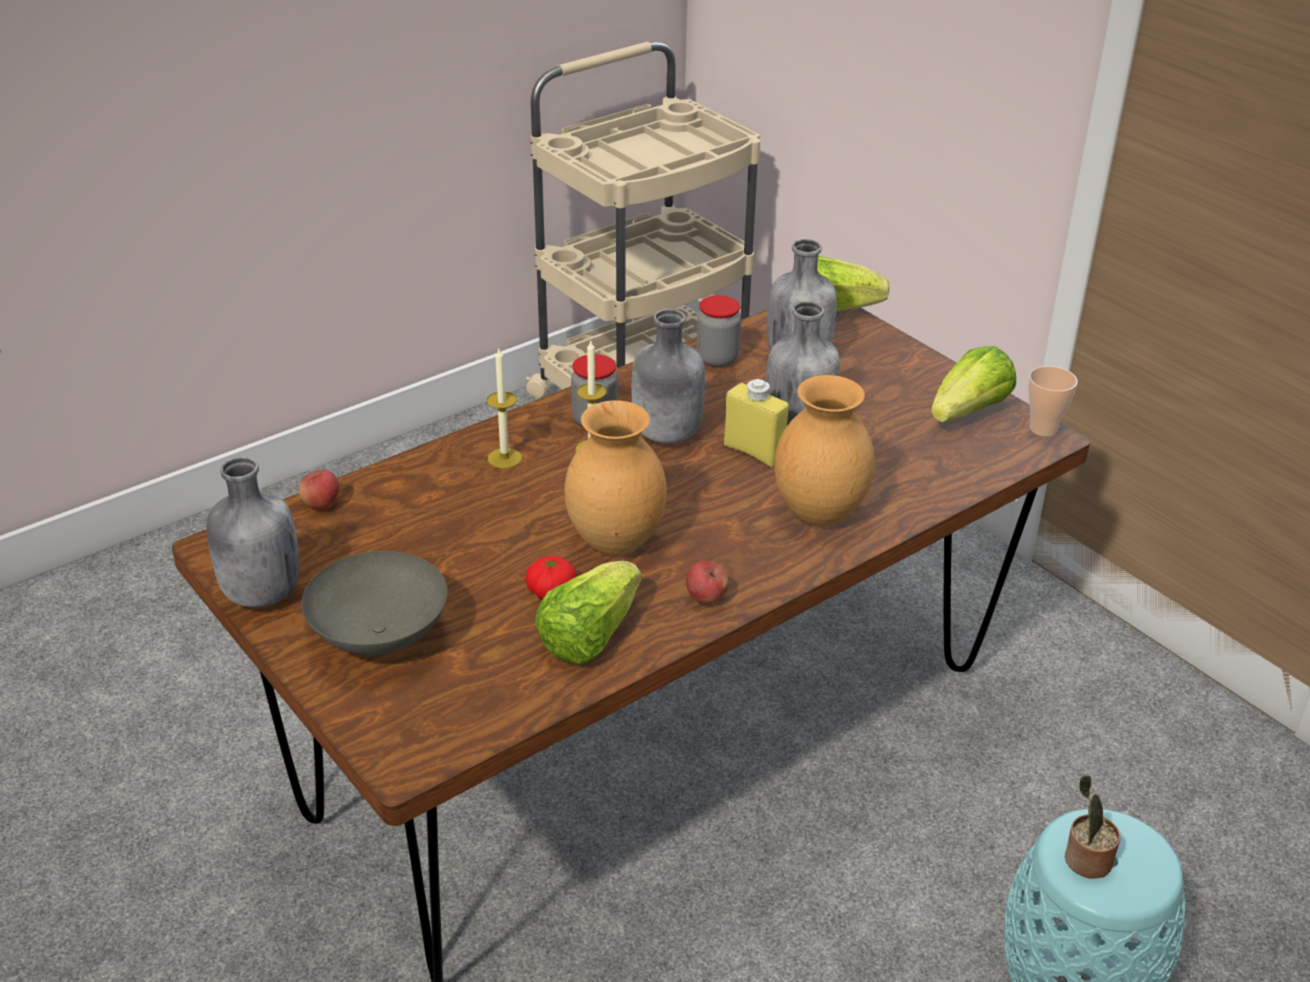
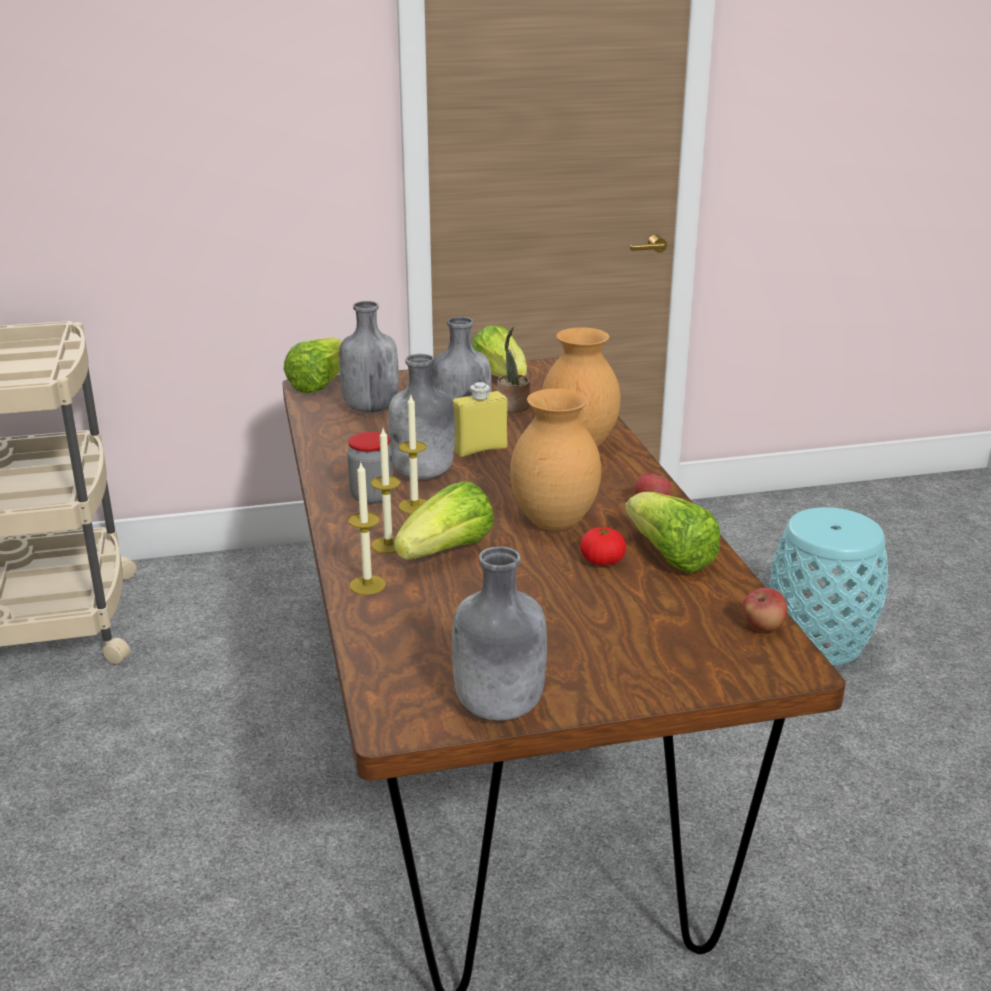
camera: 65 degrees left, 10 degrees down
(321, 504) = (373, 649): apple -> apple (763, 627)
(378, 637) = (612, 652): grey bowl -> none
(425, 469) = (367, 585): none -> candle
(512, 494) = (447, 551): none -> lettuce
(717, 358) = (336, 434): jar -> none
(1043, 429) = (541, 364): cup -> none
(1084, 860) = (834, 534): potted plant -> potted plant (513, 407)

